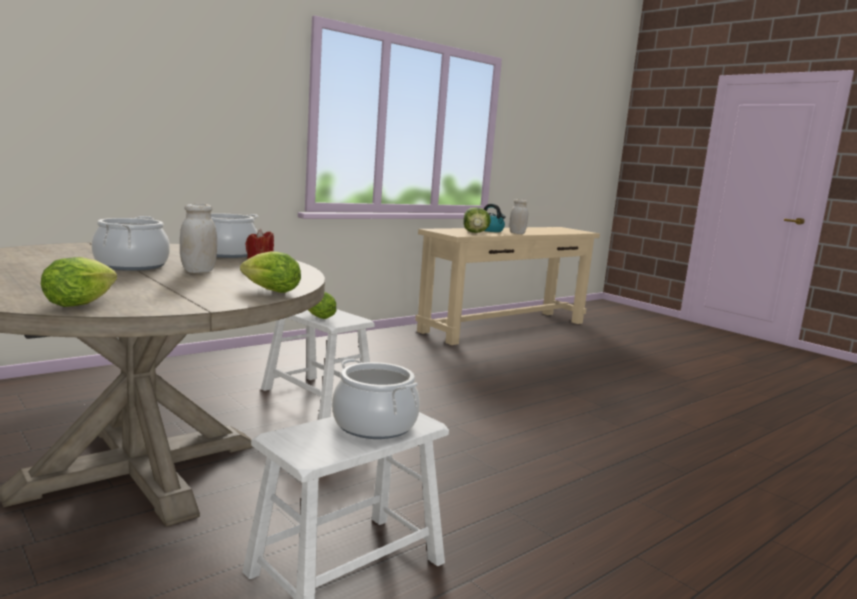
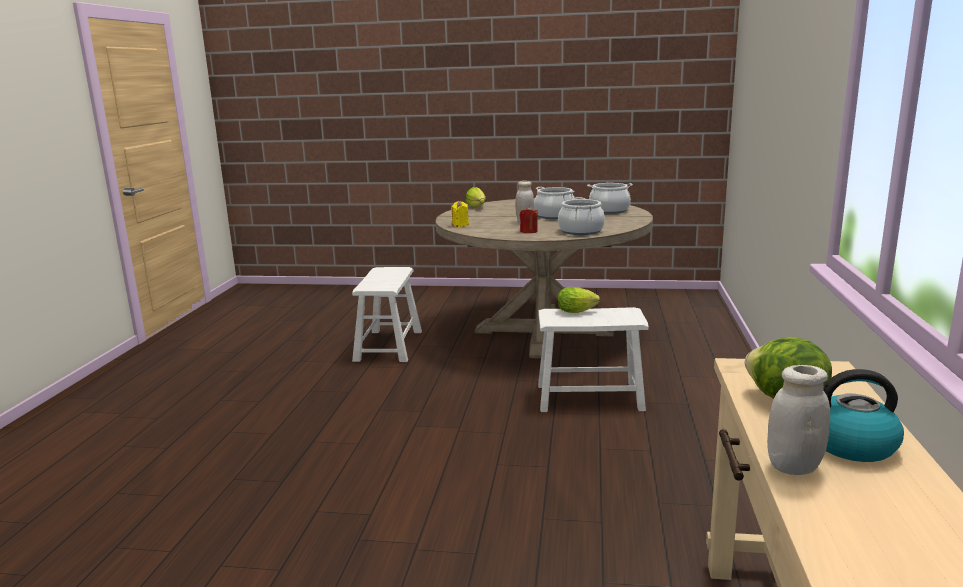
camera: 140 degrees right, 5 degrees up
(268, 290) = (460, 225): lettuce -> yellow candle
(374, 425) = (380, 281): cooking pot -> cooking pot (609, 210)

